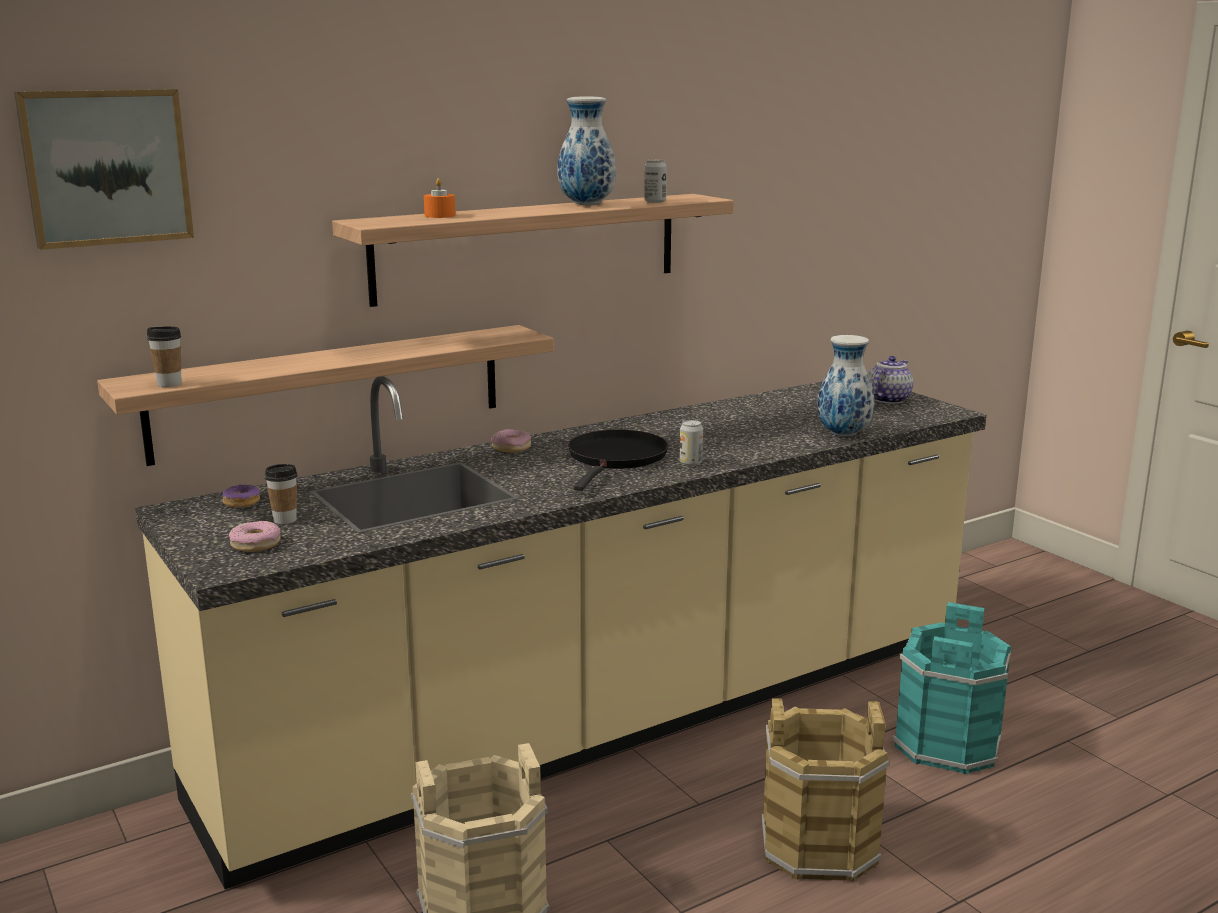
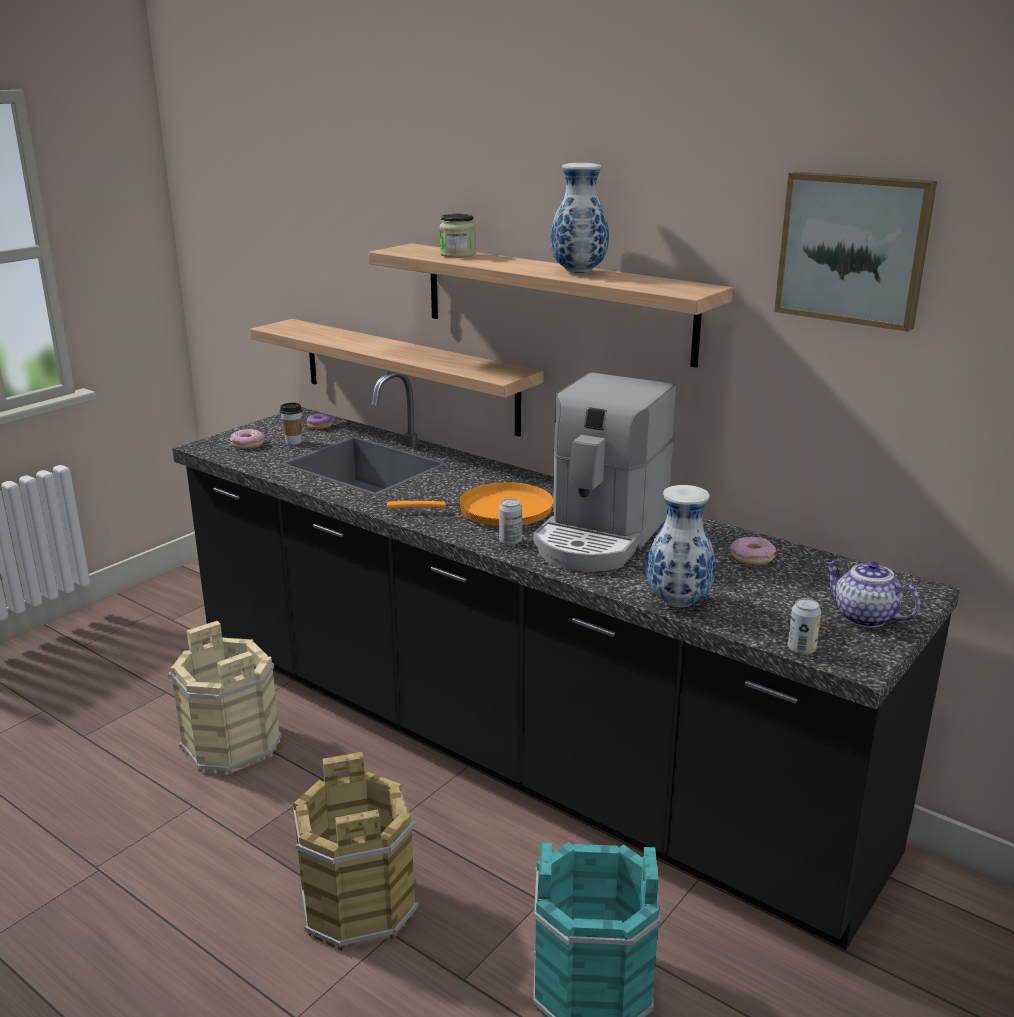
camera: 70 degrees right, 5 degrees up
(106, 167) = (296, 181): picture -> picture (854, 249)
(169, 384) = (287, 330): cup -> none
(440, 215) = (457, 254): orange candle -> jar
(512, 447) = (496, 472): donut -> donut (752, 557)
(609, 719) = (507, 743): beige counter -> black counter
(616, 459) = (498, 511): black frying pan -> orange frying pan
(655, 202) = (632, 283): can -> can (801, 649)
(705, 436) = (600, 537): none -> coffee machine
(888, 399) = (863, 617): teapot -> teapot turned 150 degrees counterclockwise

